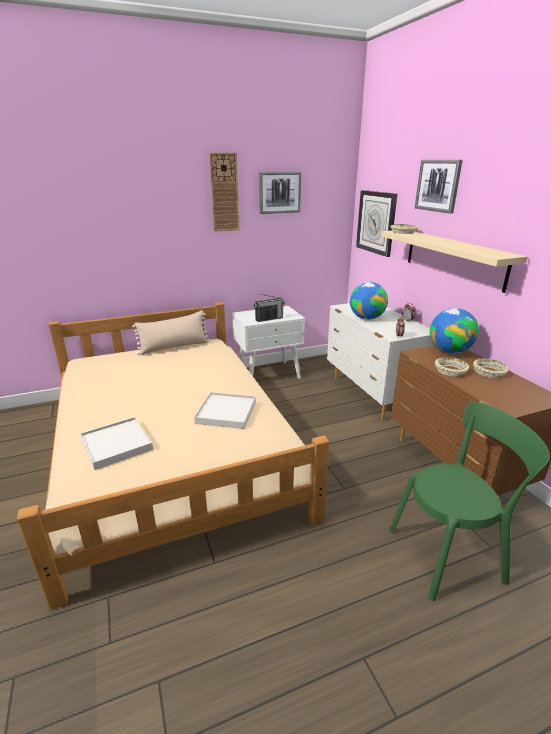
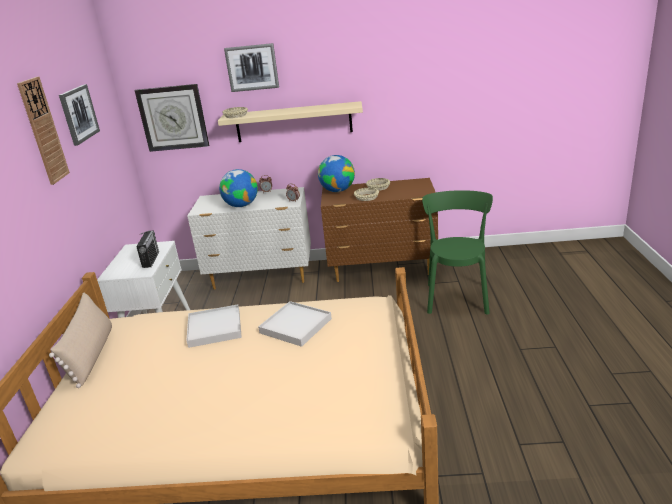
camera: 65 degrees left, 0 degrees up
(116, 445) = (305, 400): white tray -> white tray (215, 328)

